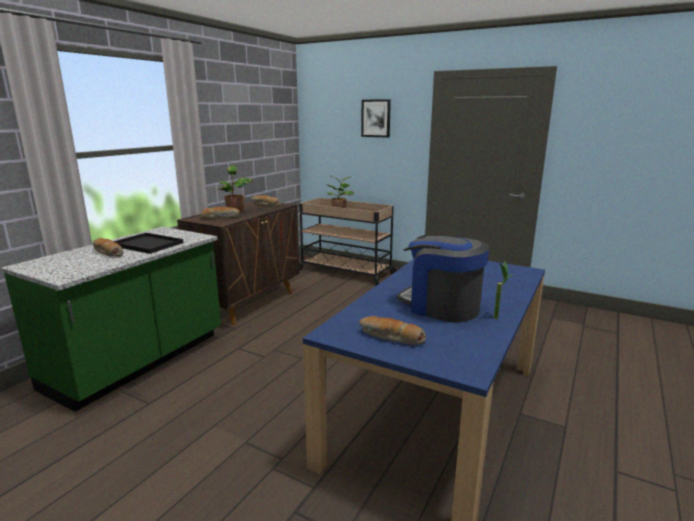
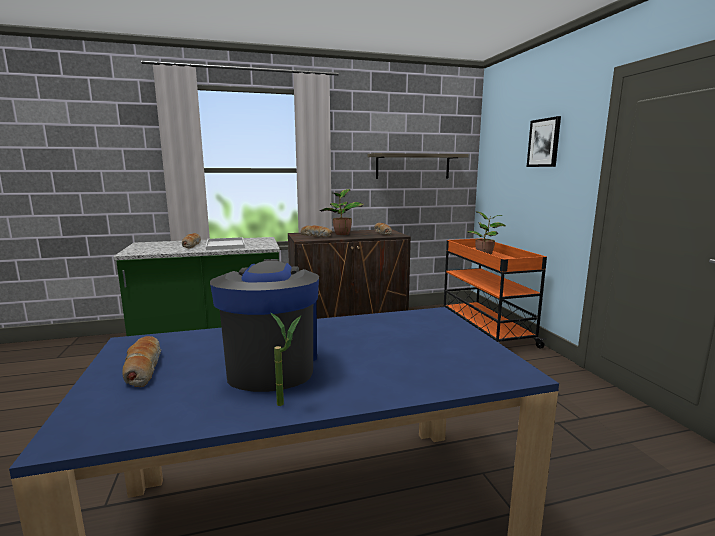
camera: 45 degrees right, 5 degrees down
(146, 244) = (225, 245): black tray -> white tray
(258, 136) = (413, 166): none -> shelf
(344, 271) = (484, 328): beige cart -> orange cart

